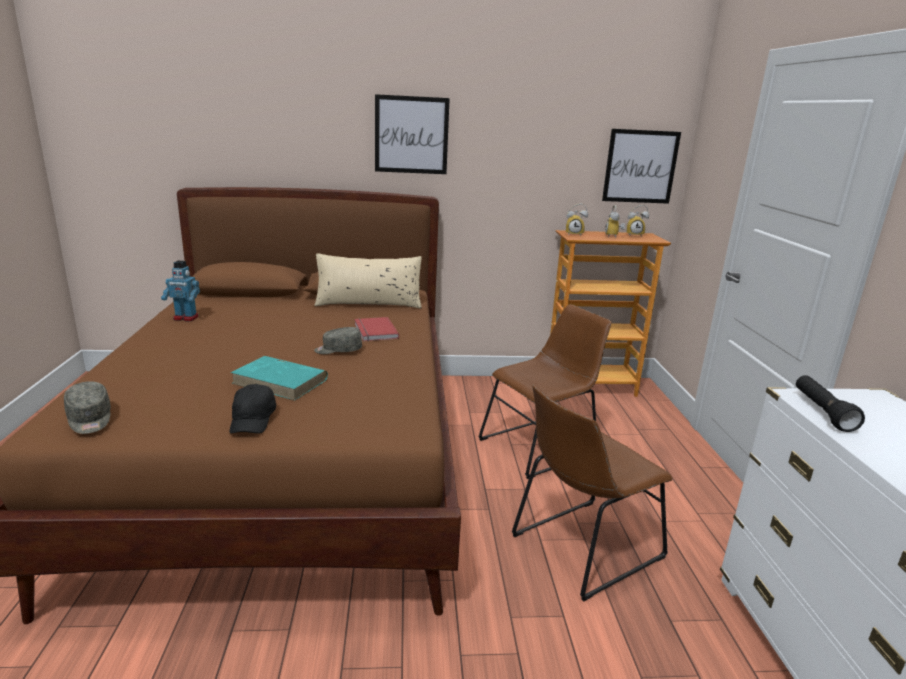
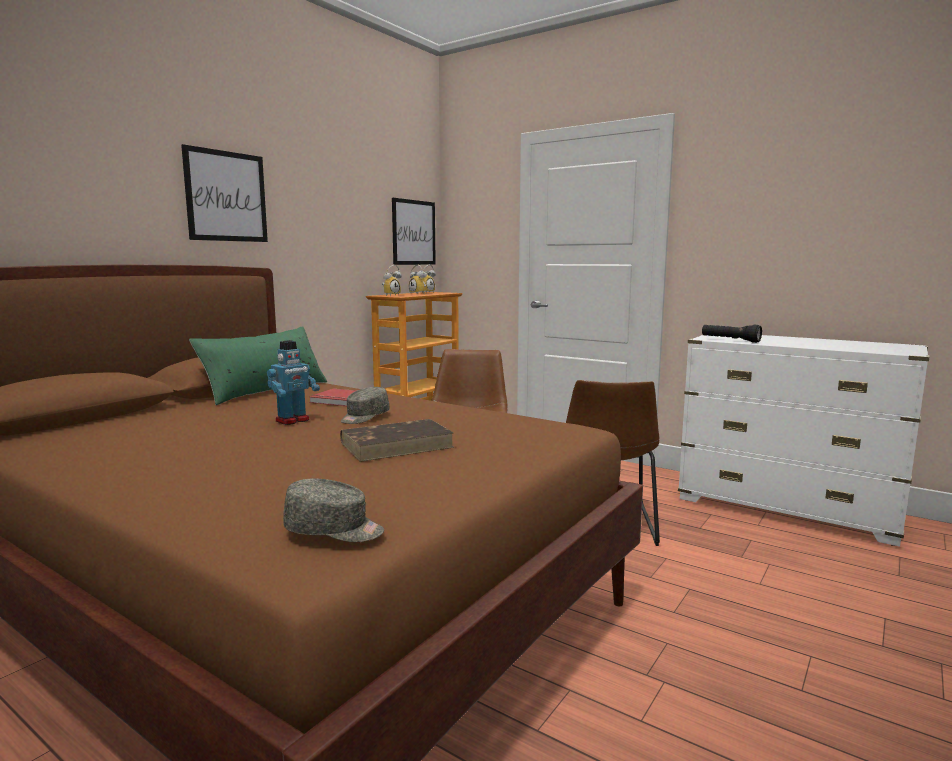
camera: 50 degrees left, 10 degrees down
(185, 318) = (81, 453): toy robot -> toy robot (293, 420)
(253, 420) = (472, 466): black cap -> none
(281, 381) = (397, 445): turquoise book -> brown book
(369, 303) = (265, 391): beige pillow -> green pillow

